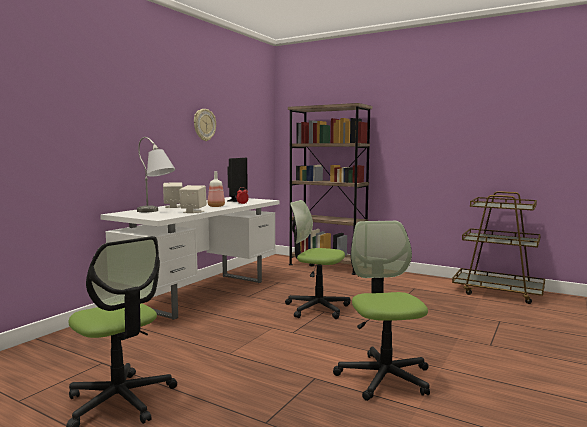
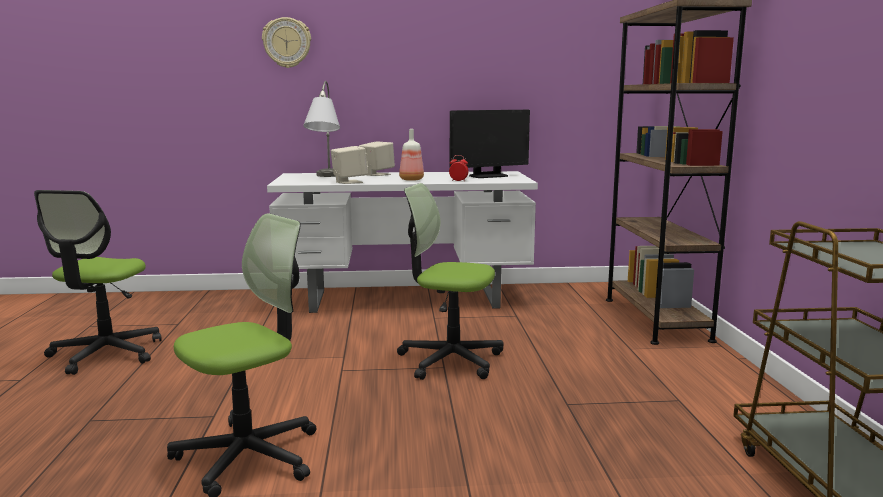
camera: 55 degrees right, 5 degrees up
(204, 125) = (466, 59): wall clock -> wall clock (287, 42)
(317, 308) = (450, 360): office chair -> office chair turned 60 degrees counterclockwise

